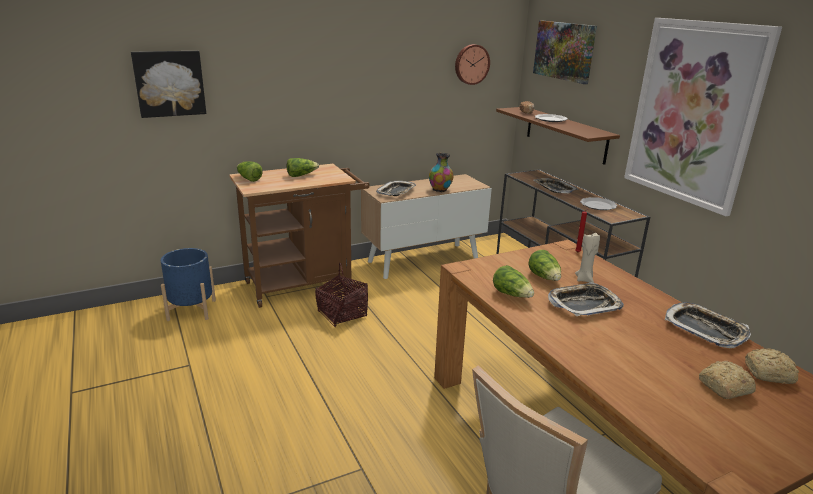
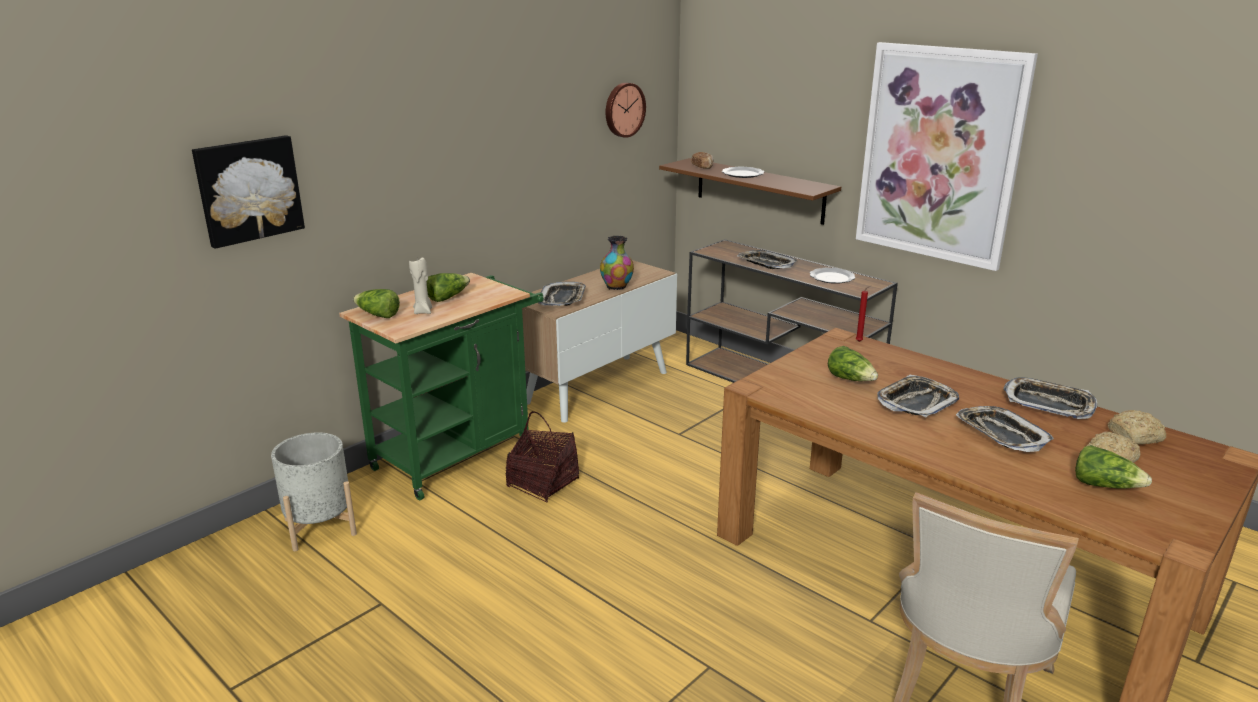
camera: 20 degrees left, 0 degrees up
(192, 310) = (320, 527): blue planter -> grey planter
(305, 284) = (460, 453): brown cart -> green cart
(512, 295) = (835, 407): lettuce -> lettuce (1104, 485)
(564, 51) = (745, 83): picture -> none
(584, 279) = (893, 373): beige candle -> beige candle (423, 311)
(637, 344) = (1001, 434): none -> tray

